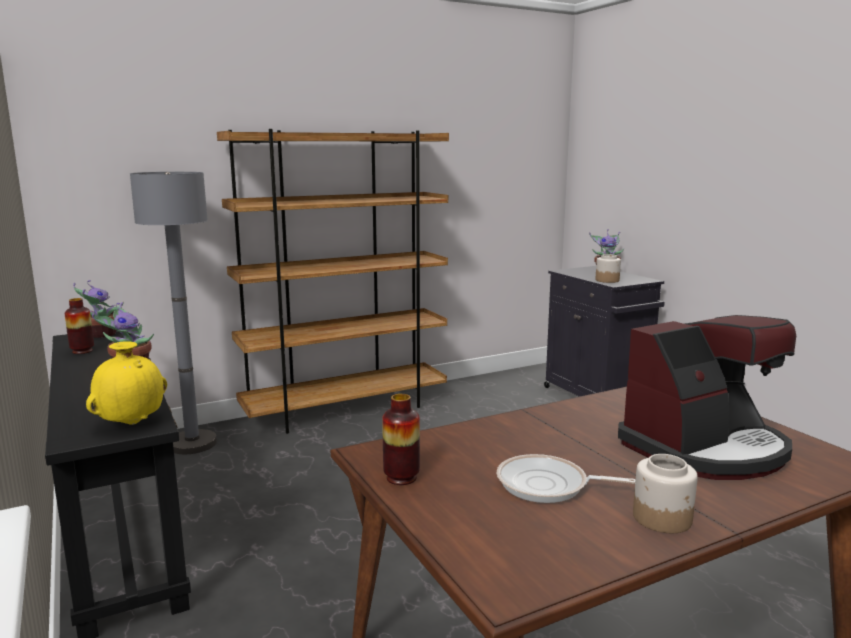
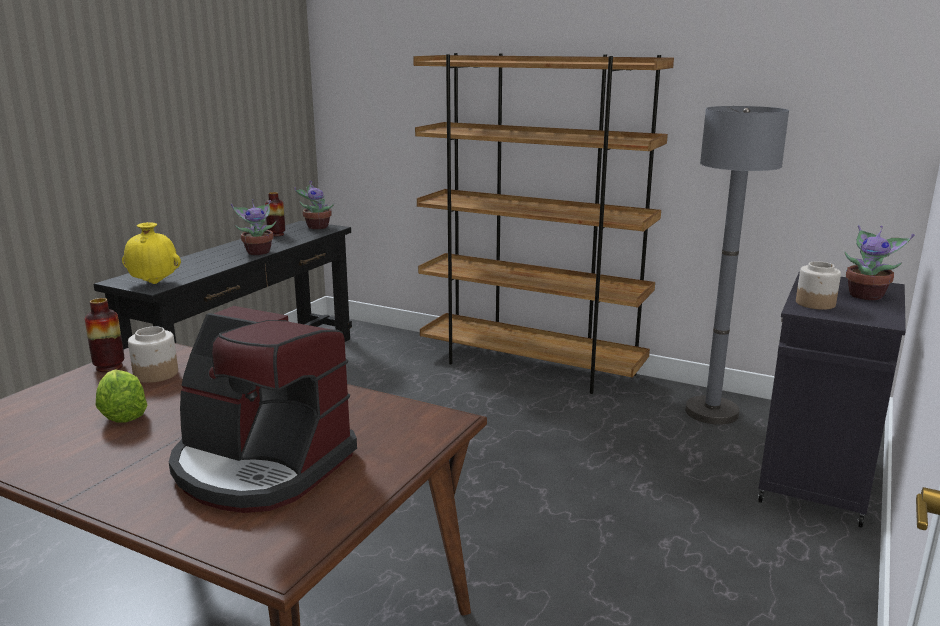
camera: 55 degrees right, 5 degrees up
(192, 444) = (386, 343): grey floor lamp -> grey floor lamp (711, 412)
(547, 485) = (122, 414): frying pan -> lettuce
(663, 518) = (77, 468): jar -> jar (156, 374)

